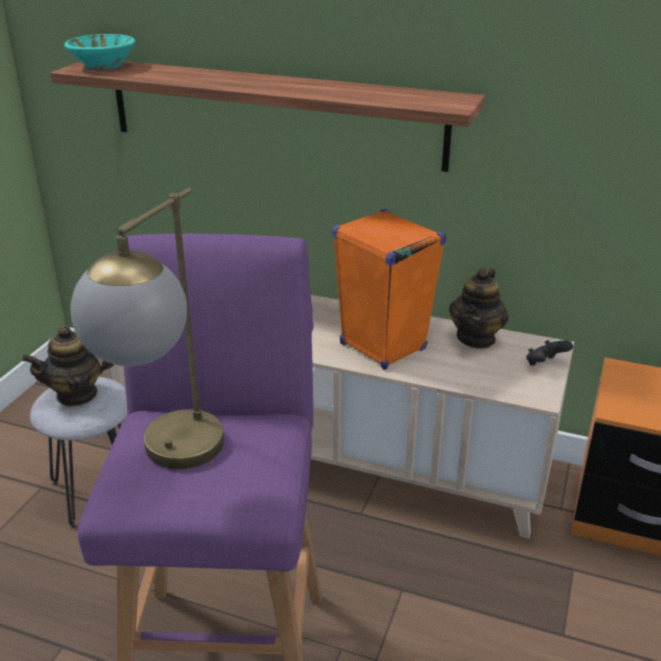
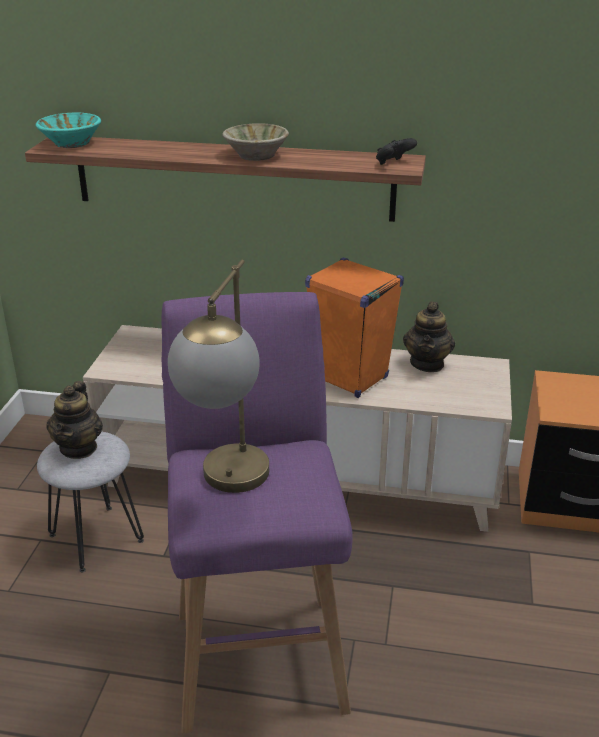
camera: 10 degrees left, 0 degrees up
(77, 394) = (79, 448): teapot -> teapot turned 45 degrees counterclockwise
(291, 85) = (256, 155): none -> beige bowl
(545, 364) = (490, 380): black game controller -> black game controller (393, 163)

